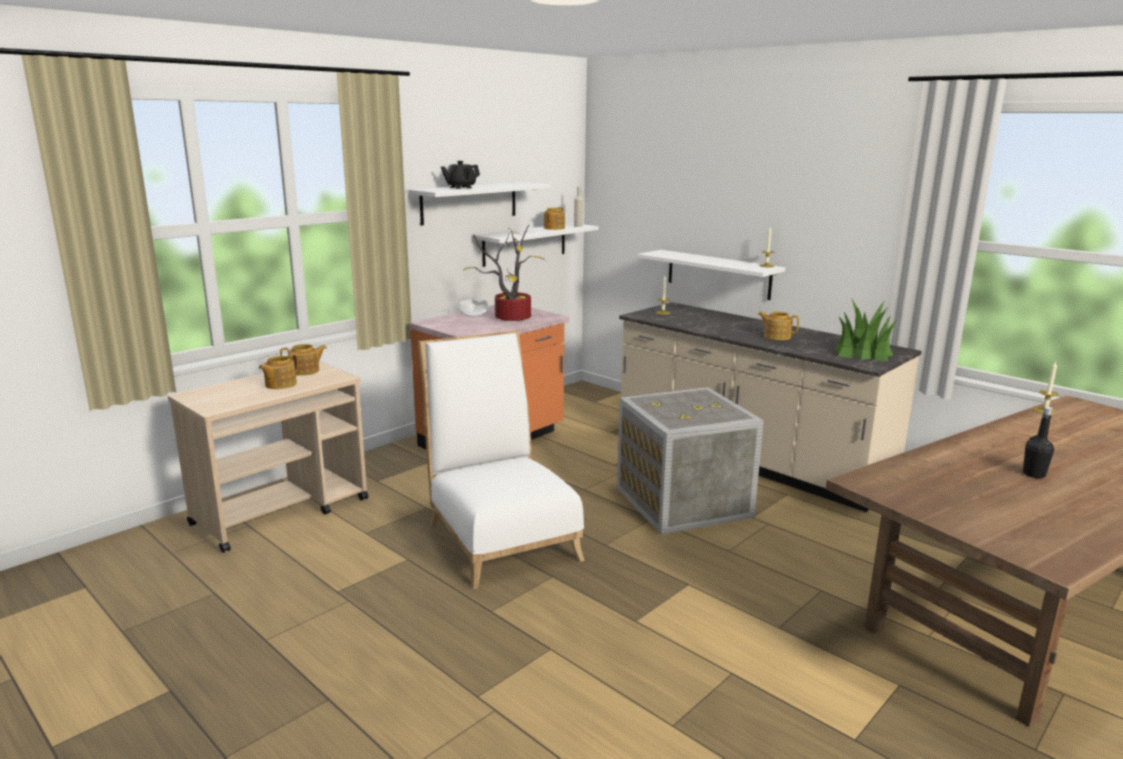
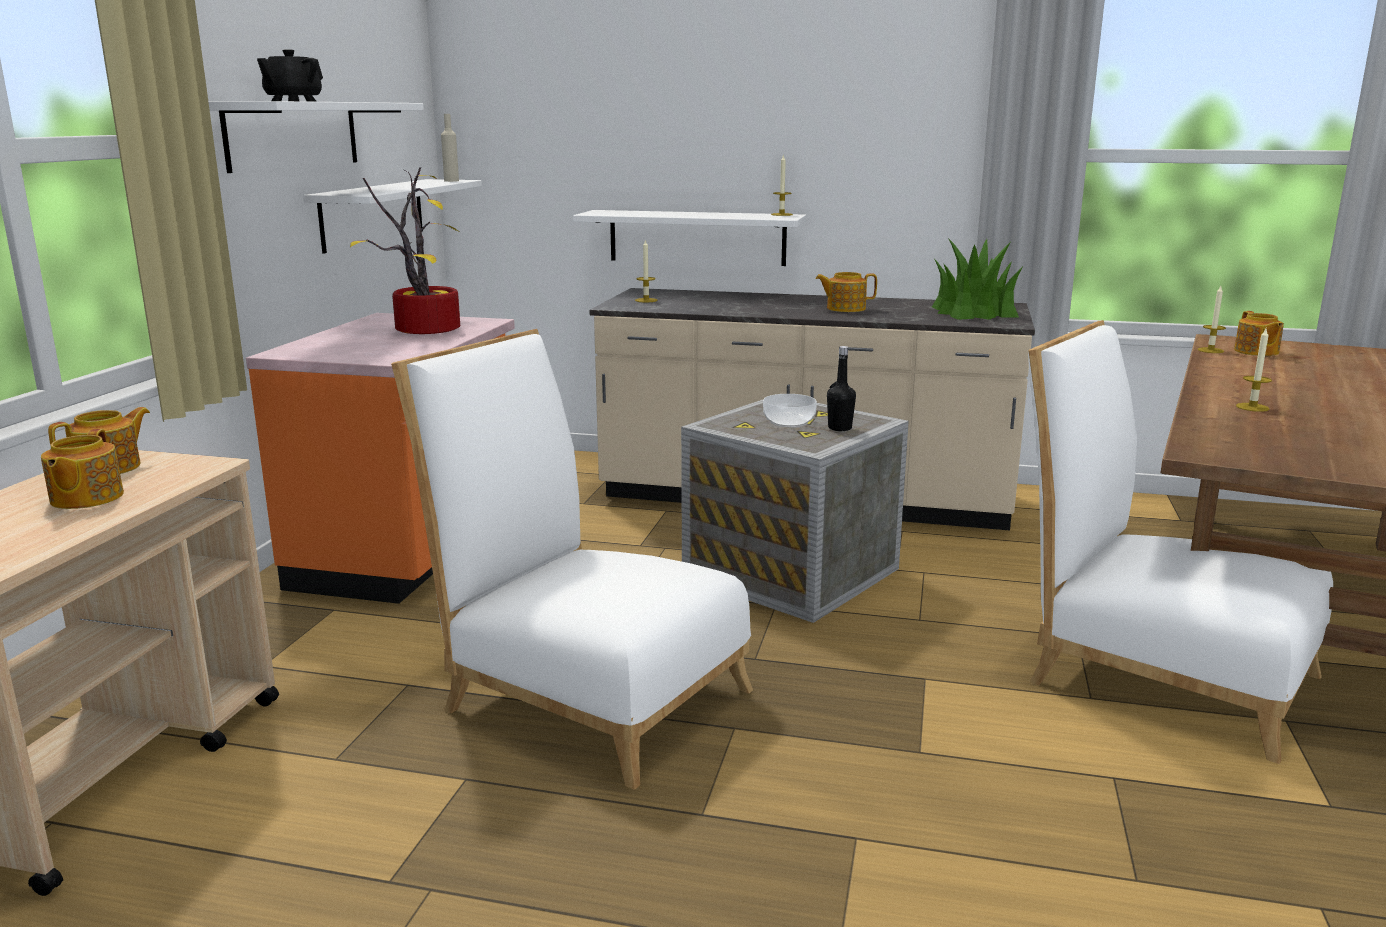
camera: 30 degrees left, 0 degrees up
(473, 314) = (348, 333): bowl -> bowl (788, 422)
(553, 228) = (419, 184): teapot -> teapot (1256, 352)
(845, 627) = (1154, 672): none -> white chair
(975, 459) = (1252, 407): none -> candle
(1034, 474) = (1327, 410): black bottle -> black bottle (839, 428)

